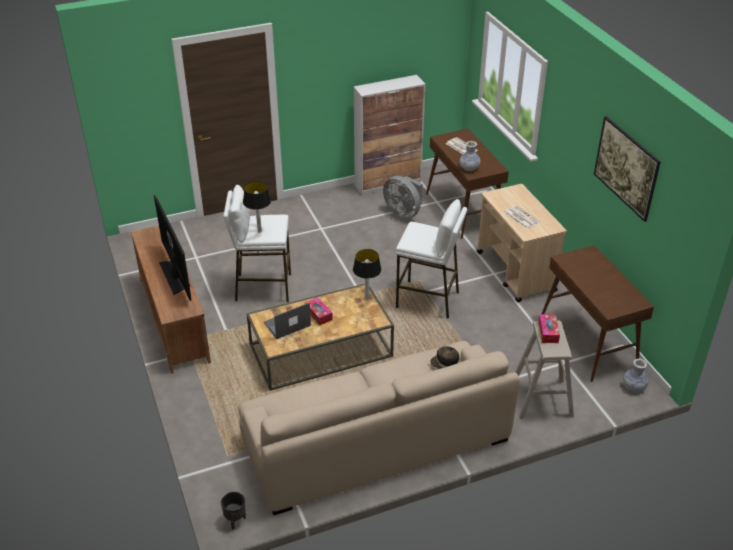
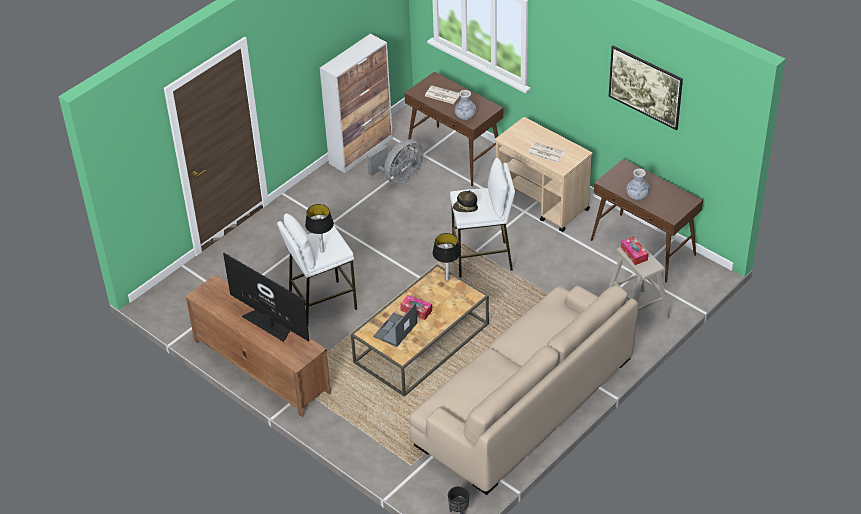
camera: 25 degrees left, 5 degrees up
(403, 212) = (399, 177): grey fan -> grey fan turned 60 degrees counterclockwise
(444, 366) = (560, 315): hat -> hat (465, 209)
(633, 386) = (701, 273): vase -> vase (637, 195)

